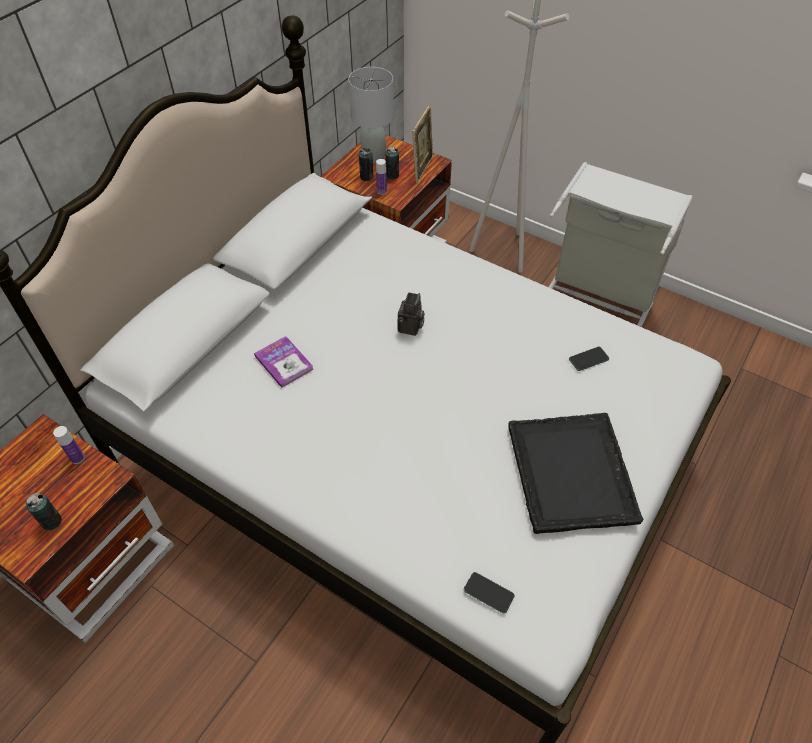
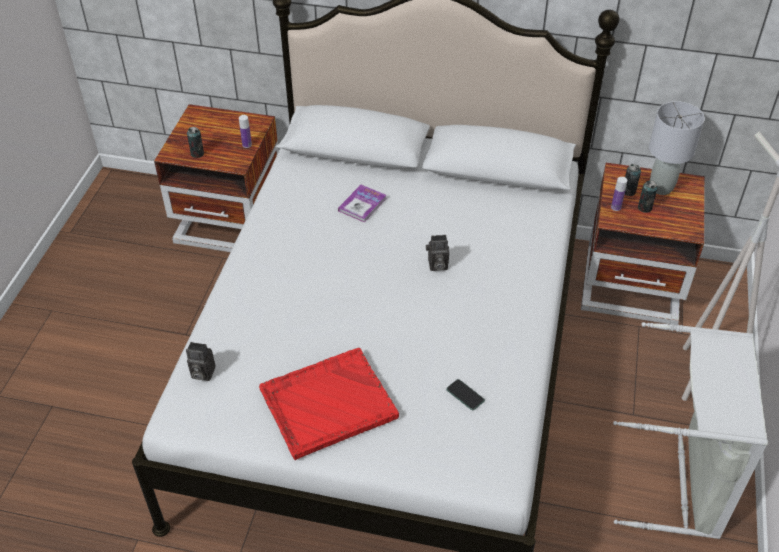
camera: 70 degrees right, 5 degrees down
(422, 168) = (672, 226): picture frame -> none
(488, 593) = (201, 373): phone -> camera
(571, 474) = (327, 404): black tray -> red tray

